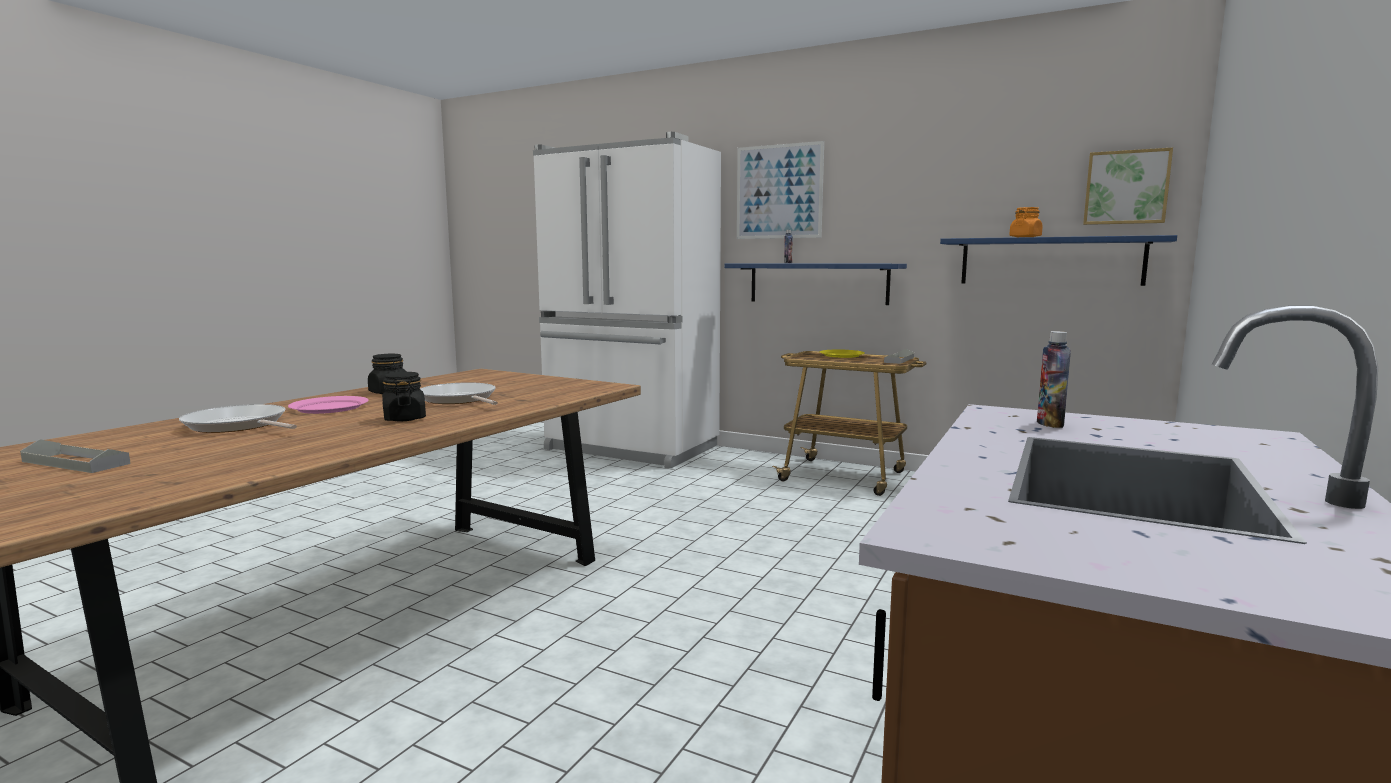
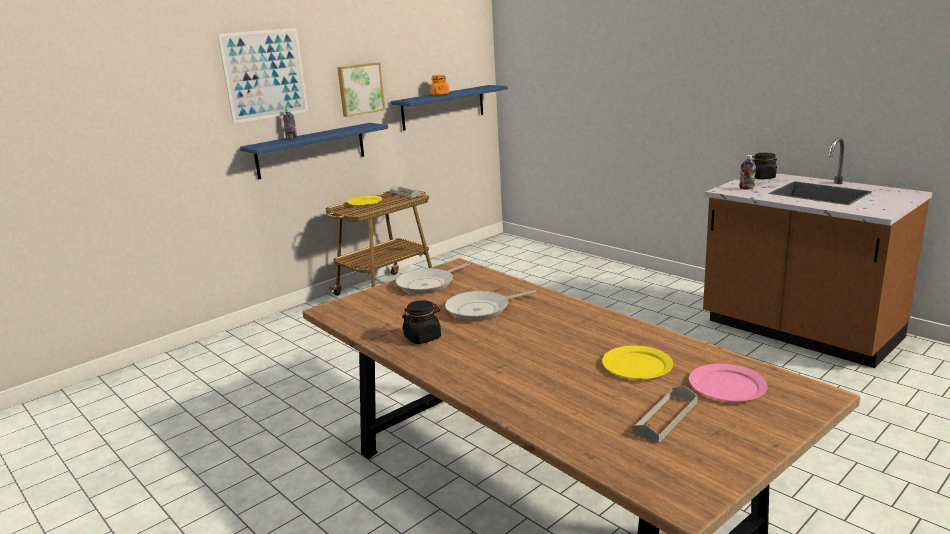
camera: 70 degrees left, 10 degrees up
(236, 449) = (637, 365): none -> yellow plate
(238, 426) = (548, 380): frying pan -> frying pan (428, 284)
(329, 407) = (485, 355): pink plate -> pink plate (727, 386)
(404, 418) = (550, 322): black jar -> black jar (762, 178)
(630, 449) = (206, 361): white fridge -> none
(1126, 187) = (468, 58): picture -> picture (360, 89)

